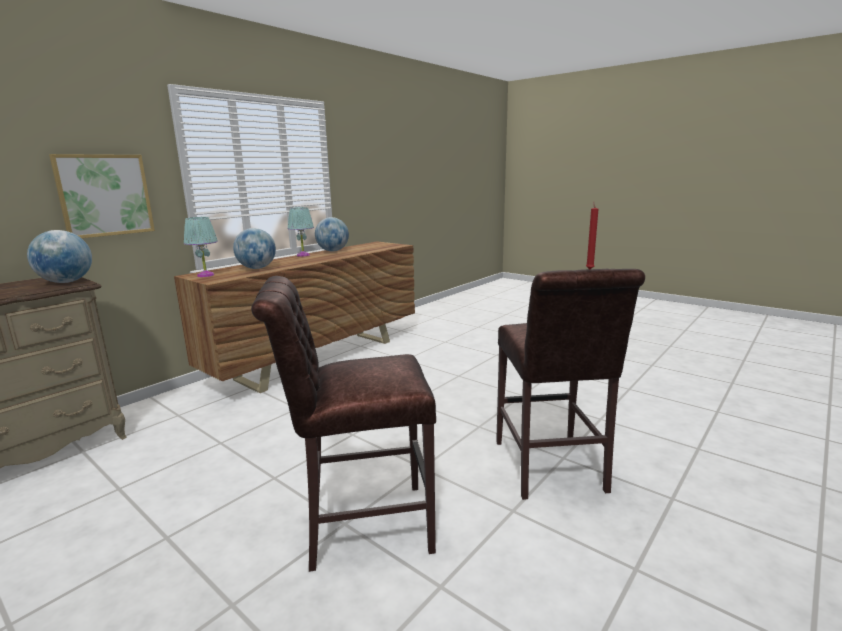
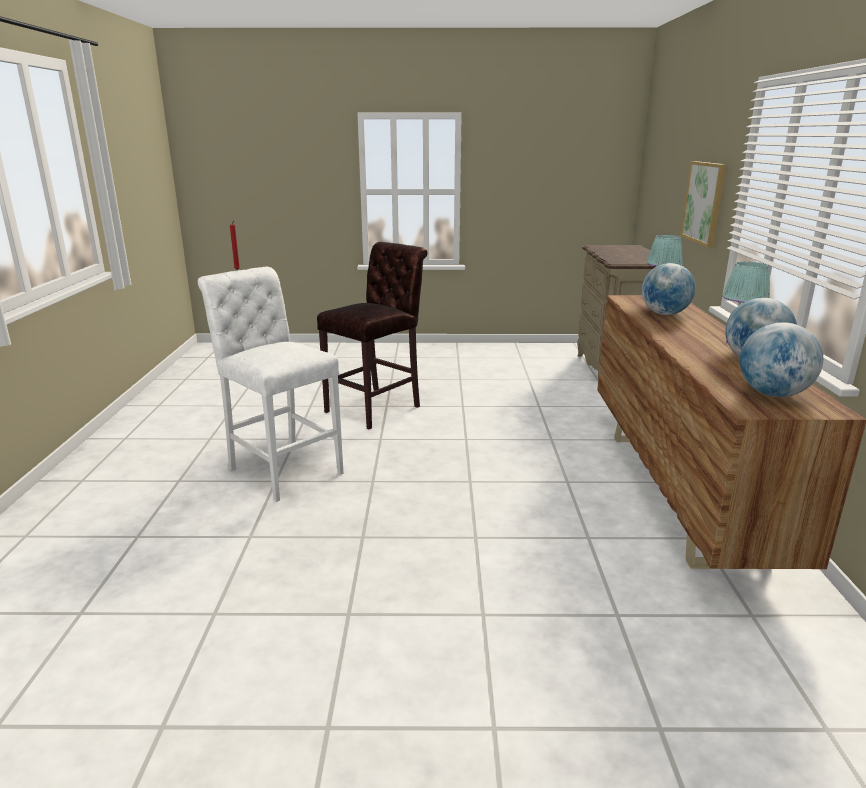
camera: 140 degrees right, 5 degrees up
(66, 282) = (629, 261): globe -> globe (773, 394)
(550, 470) = (282, 468): brown stool -> white stool

